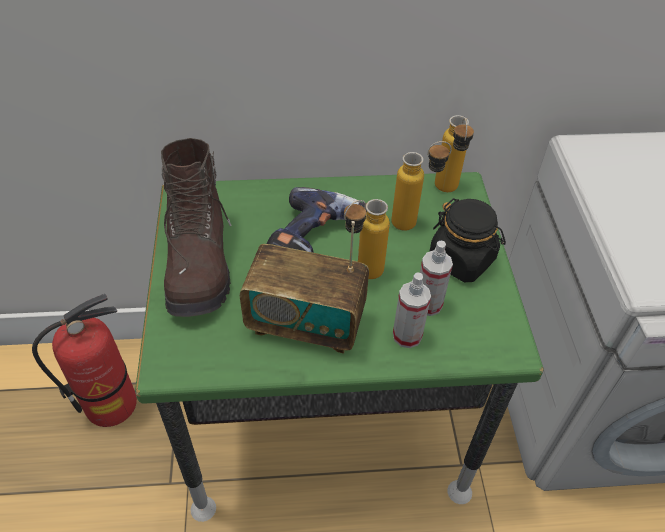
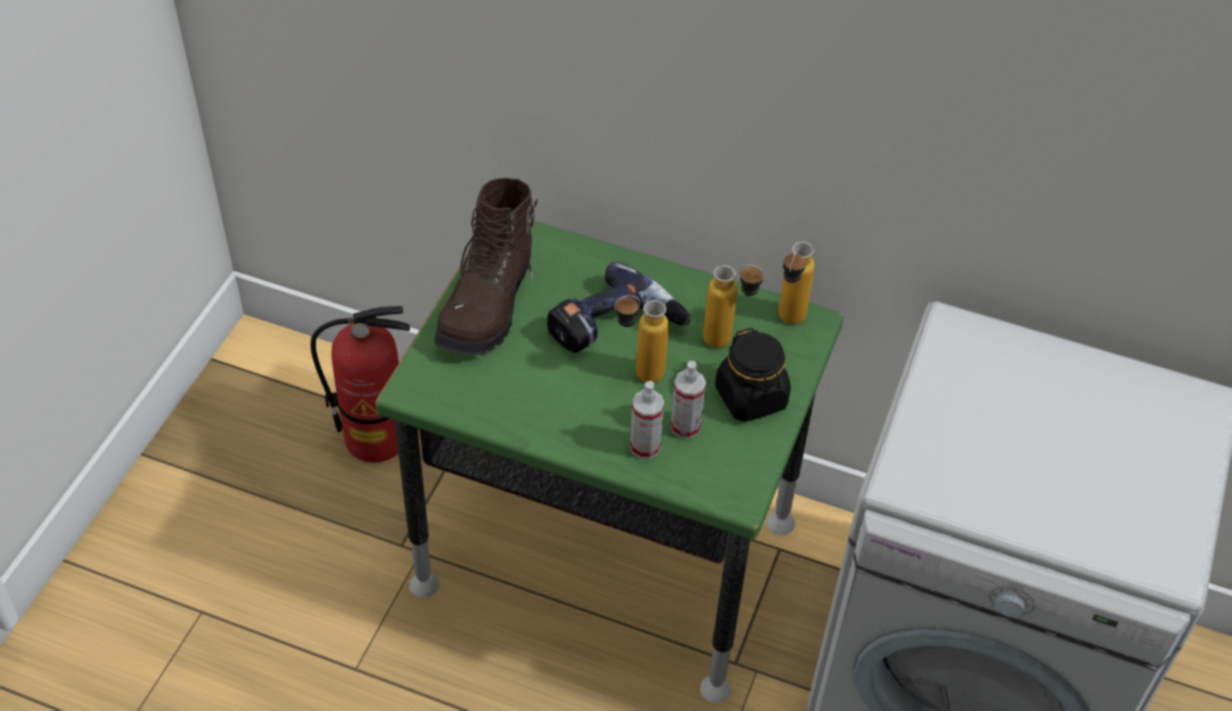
camera: 25 degrees right, 0 degrees up
(306, 323) = (556, 399): radio -> none

